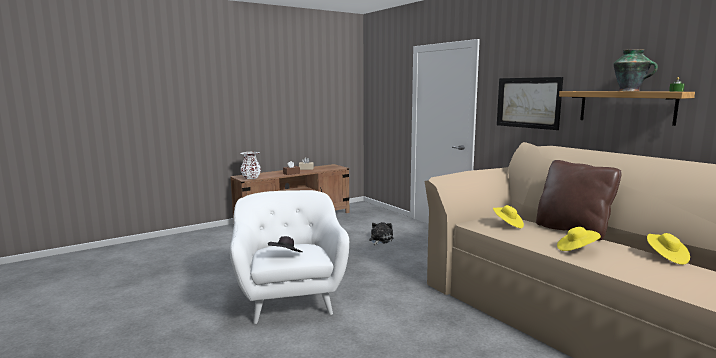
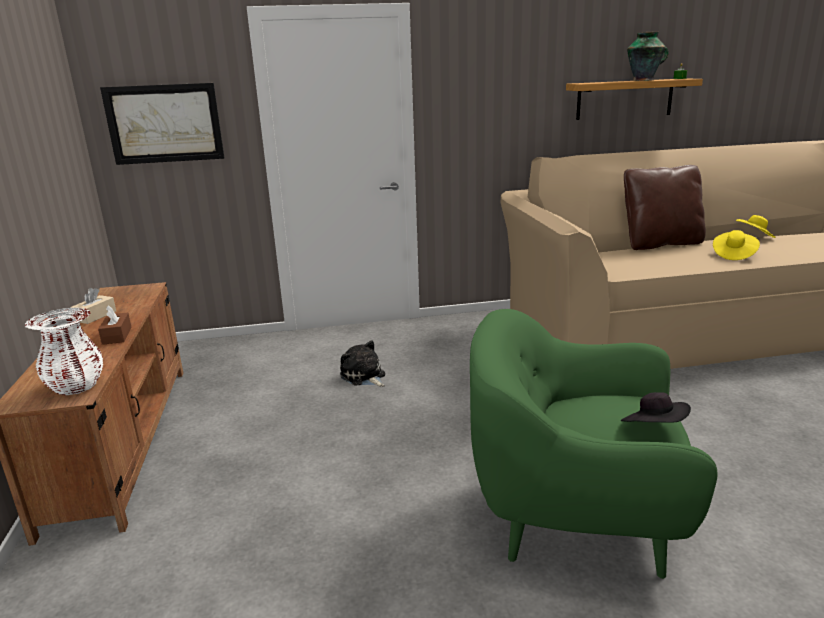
camera: 65 degrees left, 10 degrees up
(290, 299) = (572, 516): white armchair -> green armchair
(508, 224) = (632, 260): yellow hat -> none
(528, 102) = (505, 103): picture -> picture (165, 123)

